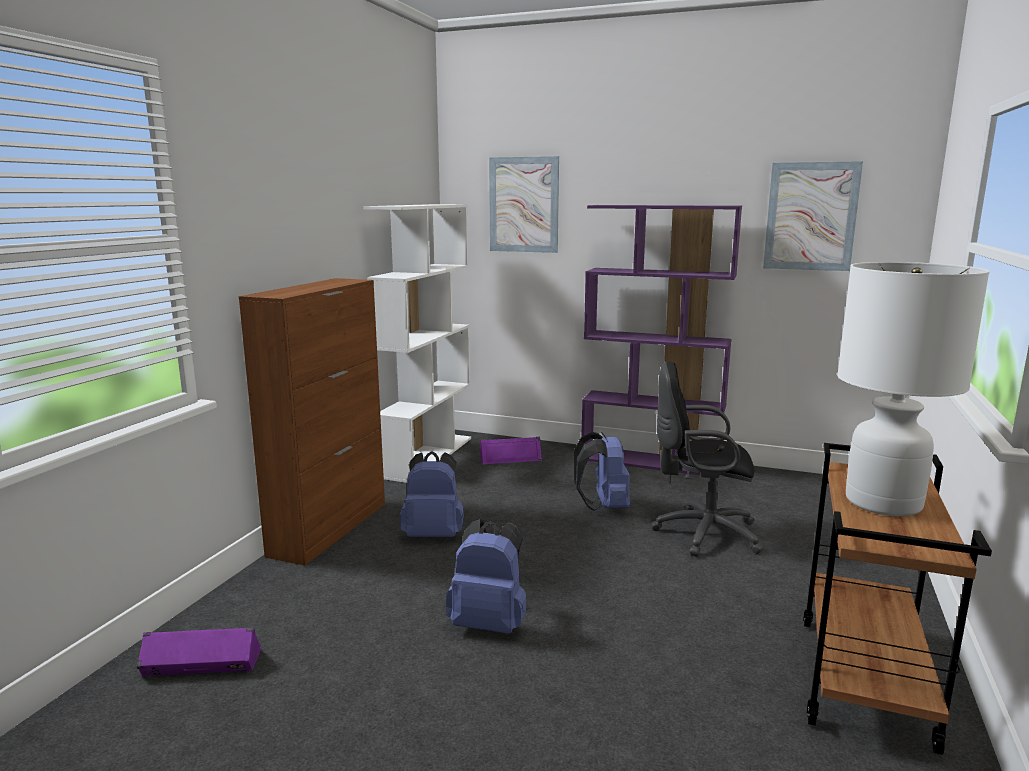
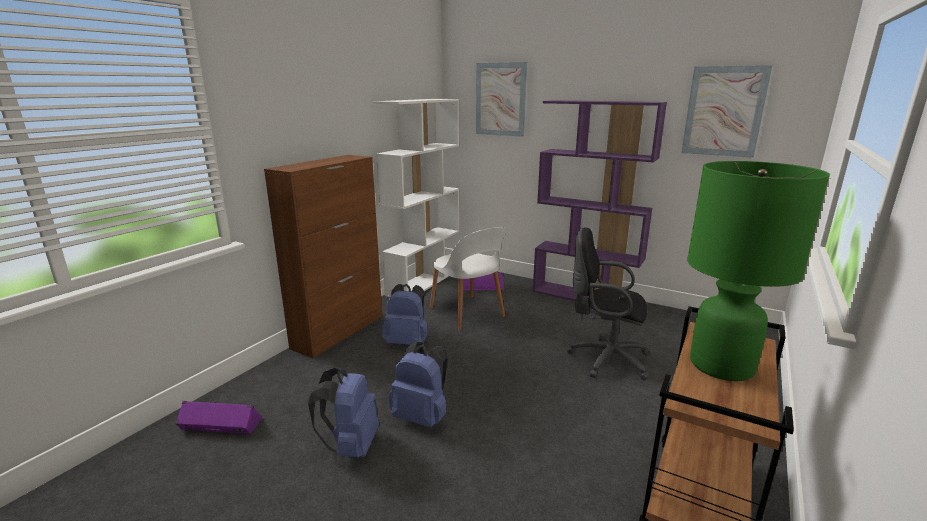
camera: 10 degrees right, 5 degrees up
(503, 492) = (467, 313): none -> white chair
(604, 506) = (537, 330): blue backpack -> blue backpack (351, 445)
(882, 502) = (721, 365): white table lamp -> green table lamp

